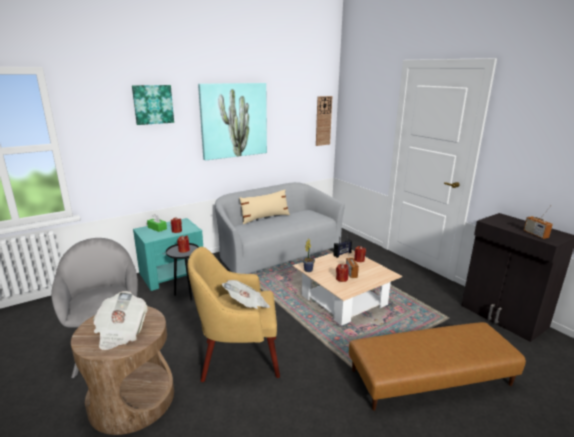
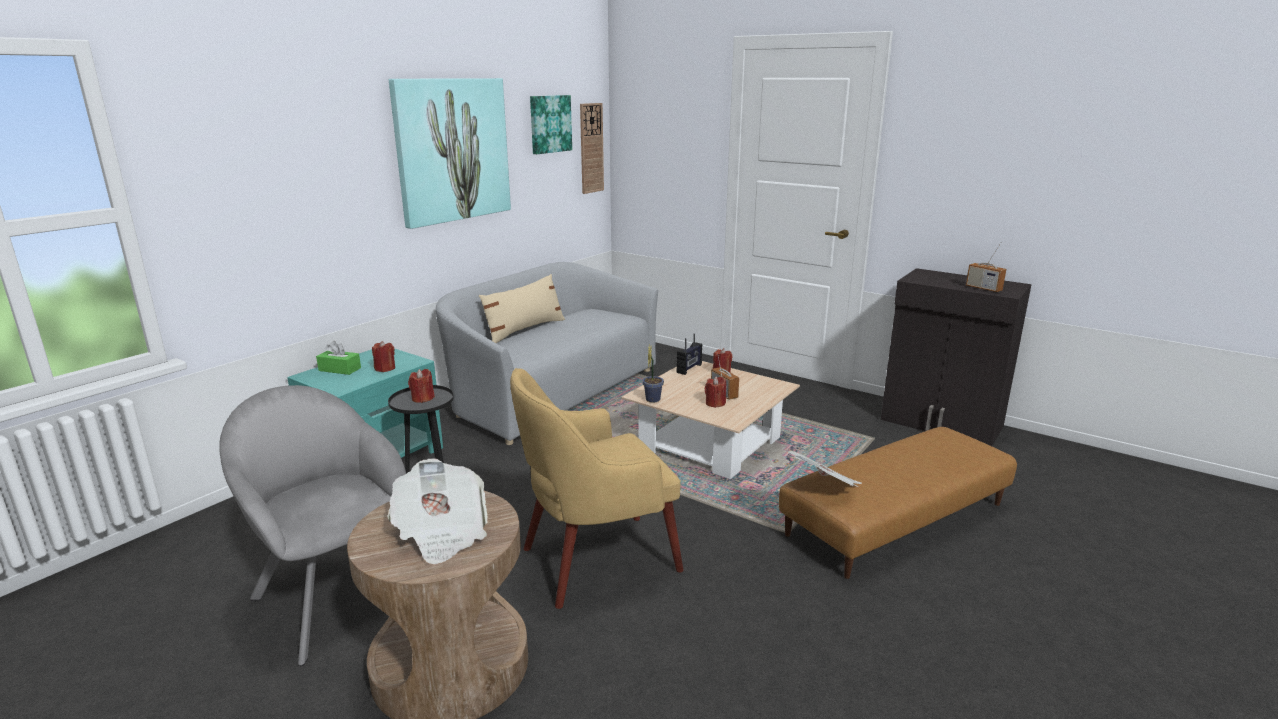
camera: 20 degrees left, 0 degrees up
(153, 104) = (310, 120): picture -> picture (549, 124)
(247, 305) = (615, 458): newspaper -> newspaper (824, 487)

